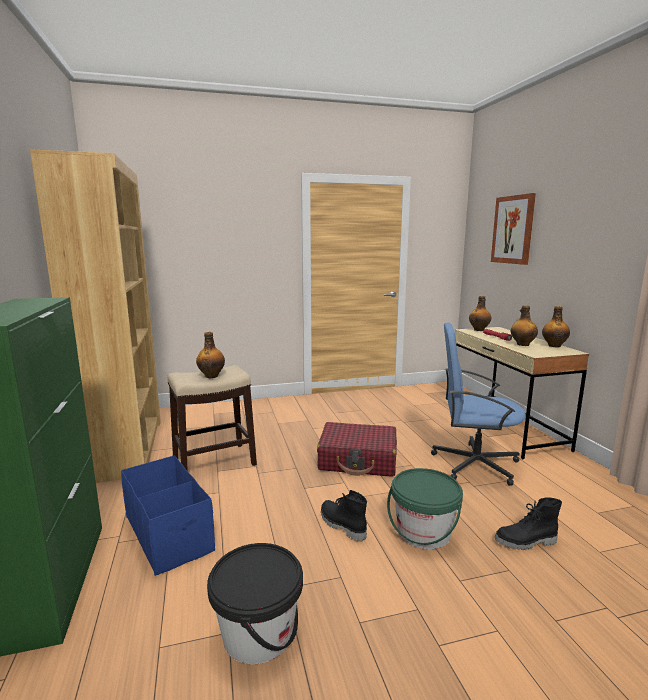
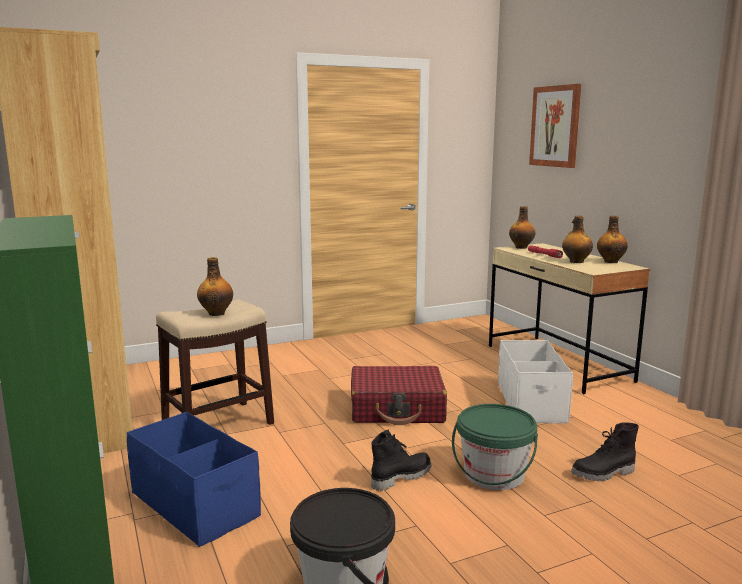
camera: 10 degrees left, 0 degrees up
(341, 526) = (400, 477): black boot -> black boot turned 105 degrees clockwise
(474, 464) = (531, 403): blue office chair -> white storage box

